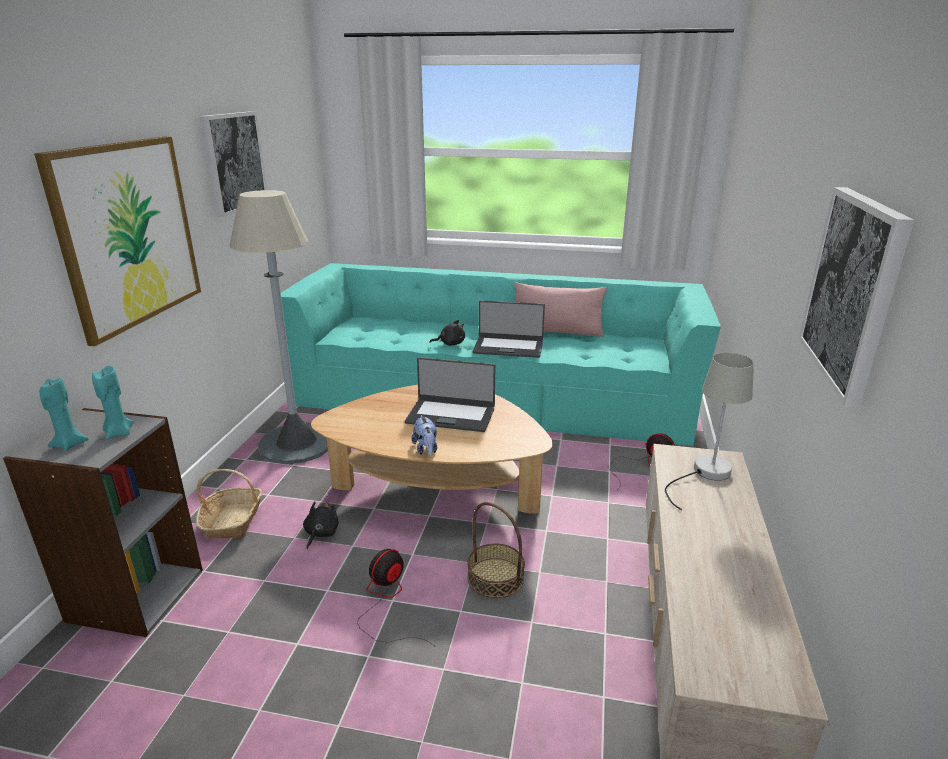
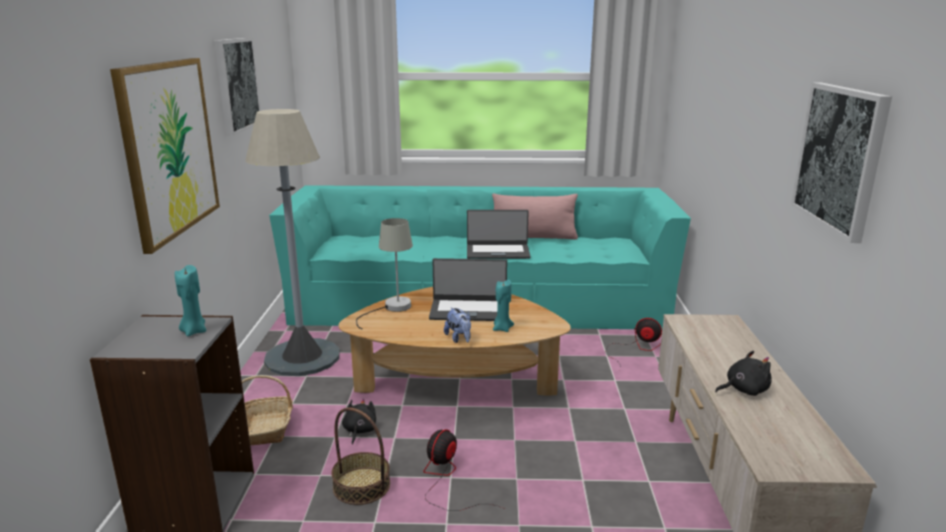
camera: 10 degrees left, 5 degrees down
(69, 444) = (150, 343): turquoise candle -> turquoise candle (502, 328)
(450, 344) = (441, 252): black plush toy -> black plush toy (743, 390)
(496, 577) = (538, 449): basket -> basket (362, 485)
(705, 474) = (715, 332): grey table lamp -> grey table lamp (391, 309)

